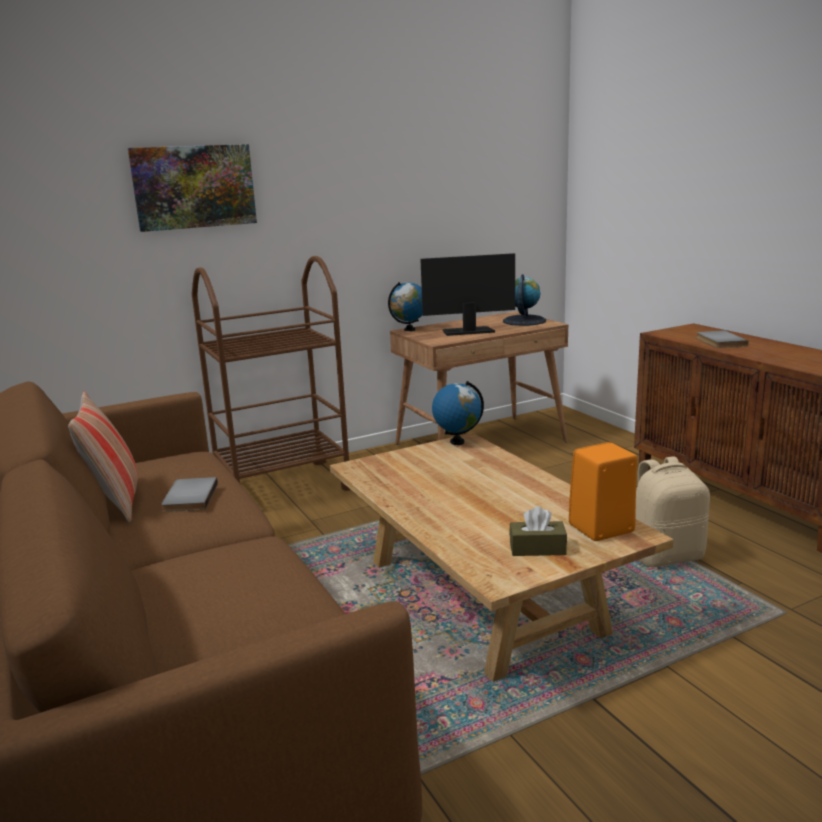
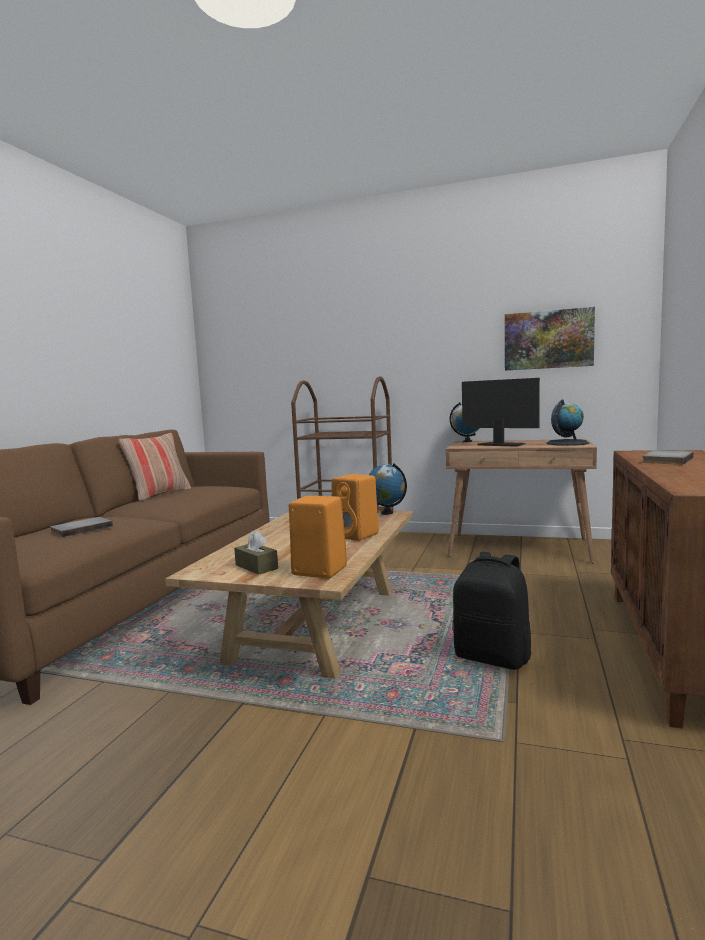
camera: 45 degrees right, 10 degrees down
(188, 497) = (179, 497): grey book -> grey book (81, 529)
(194, 187) = (323, 333): picture -> picture (548, 339)
(512, 478) = (357, 535): none -> orange speaker
(665, 556) = (493, 657): beige backpack -> black backpack

